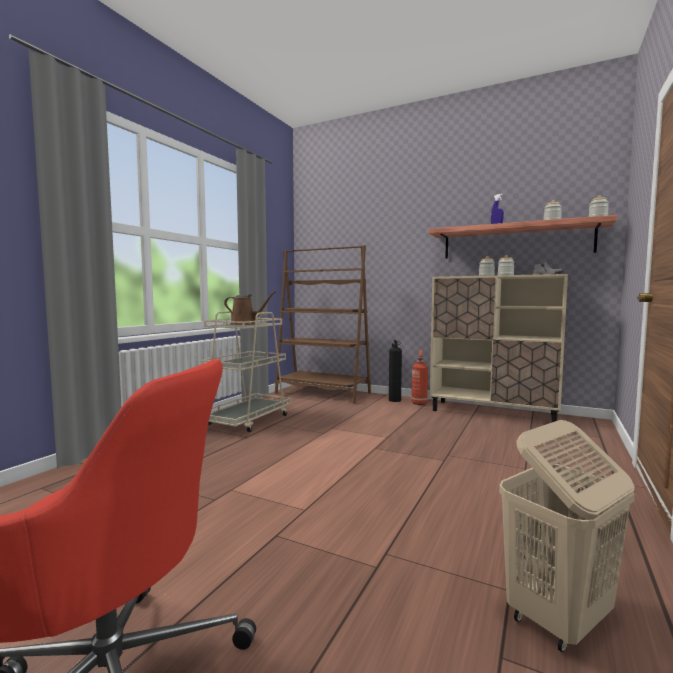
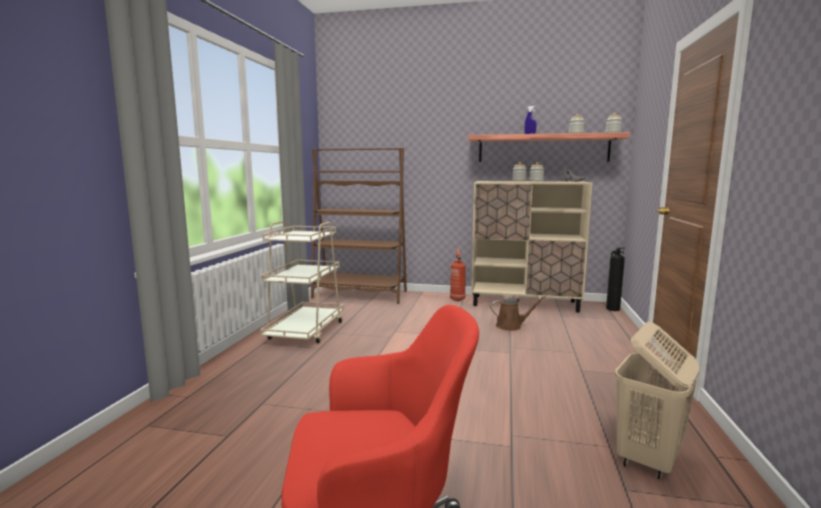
camera: 15 degrees left, 5 degrees up
(245, 324) = (300, 234): brown watering can -> brown watering can (511, 326)
(394, 400) = (433, 297): fire extinguisher -> fire extinguisher (612, 309)

